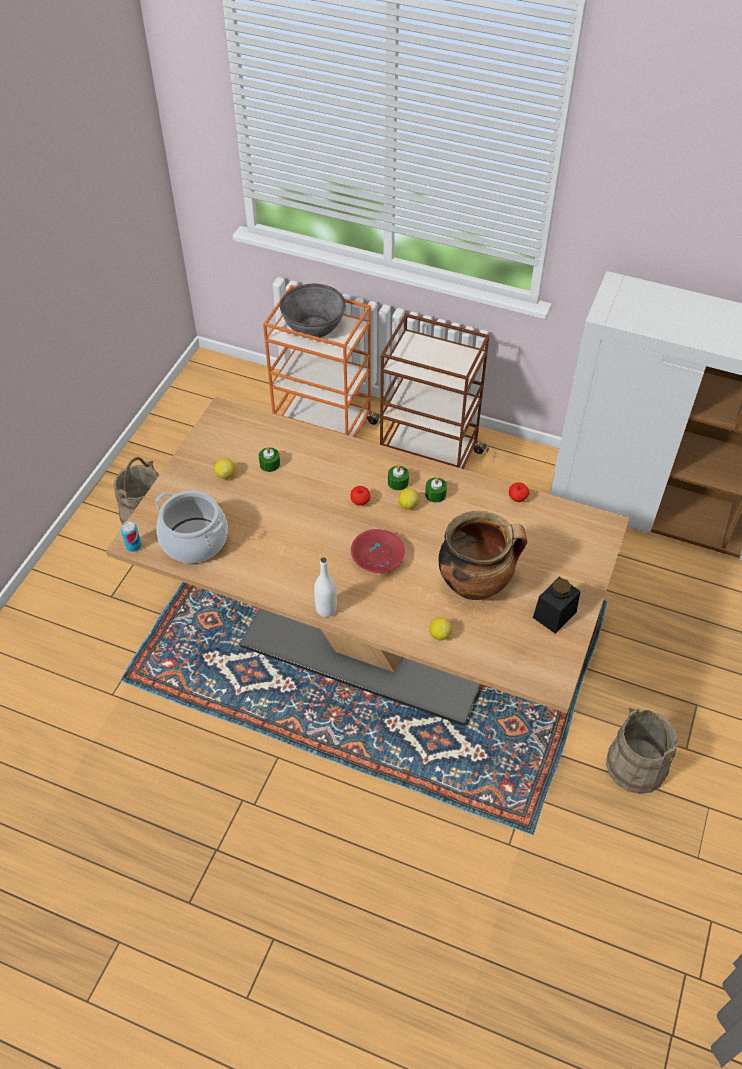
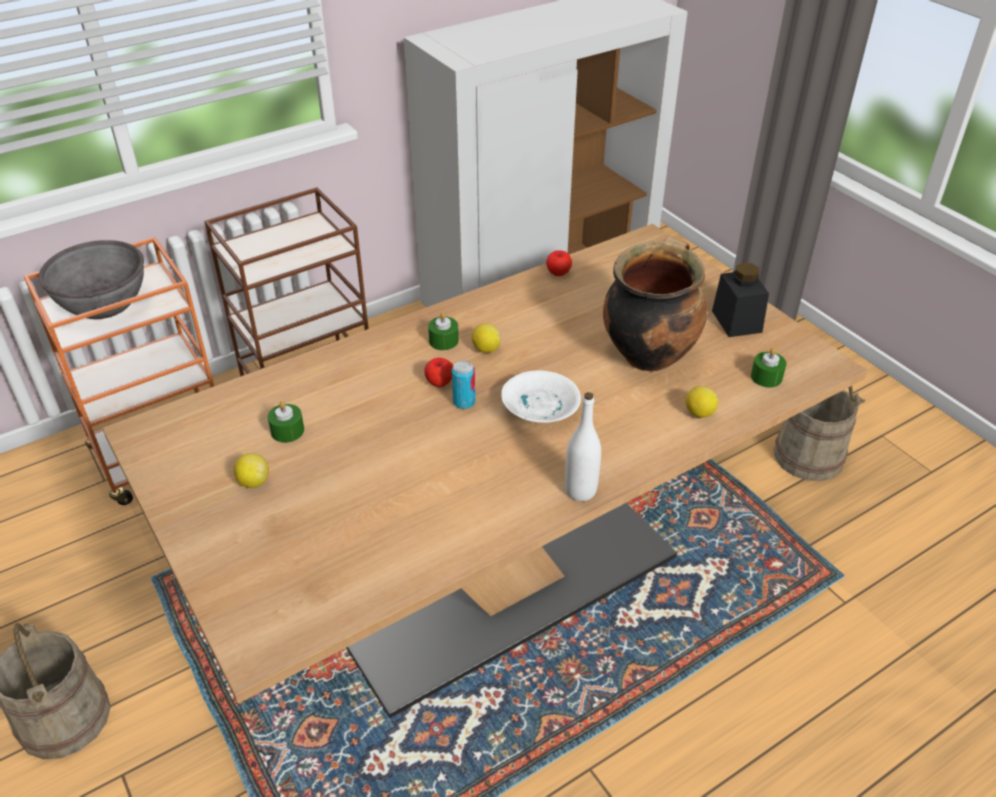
camera: 55 degrees left, 10 degrees down
(133, 546) = (266, 651): can -> can (464, 402)
(194, 540) = (333, 571): cooking pot -> none
(378, 556) = (539, 407): red bowl -> white bowl
(435, 494) = (492, 322): green candle -> green candle (766, 377)

